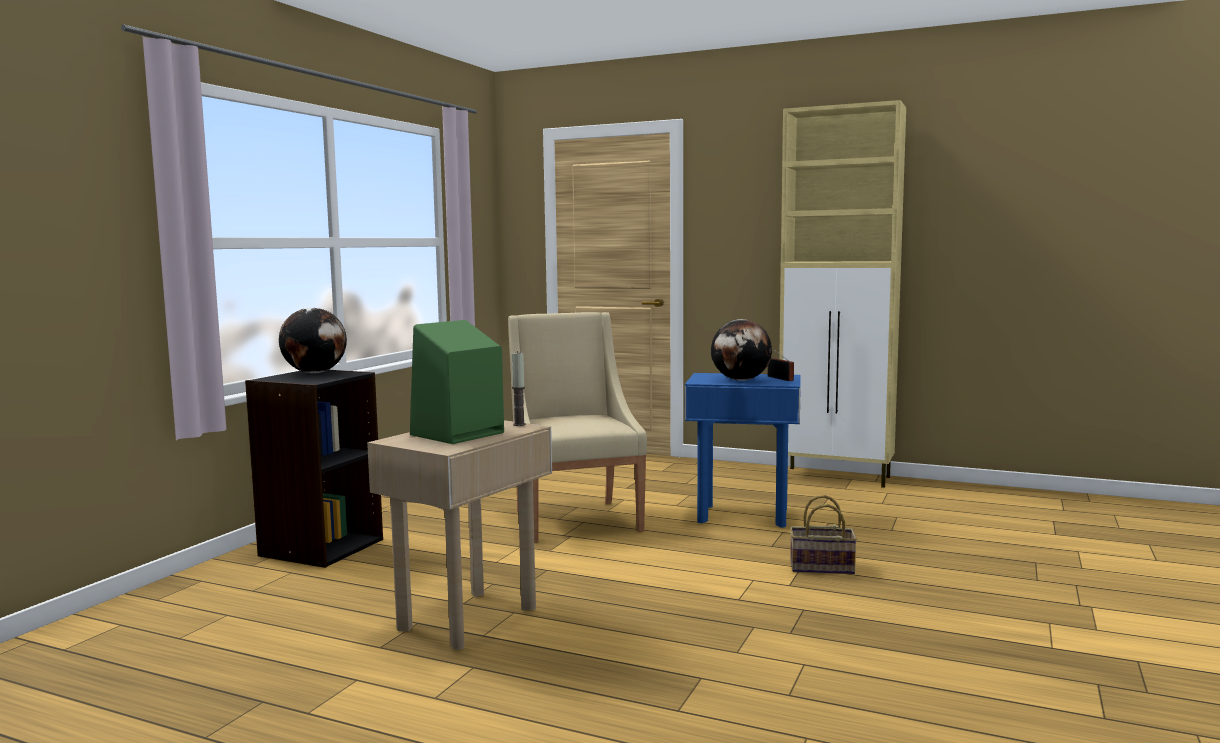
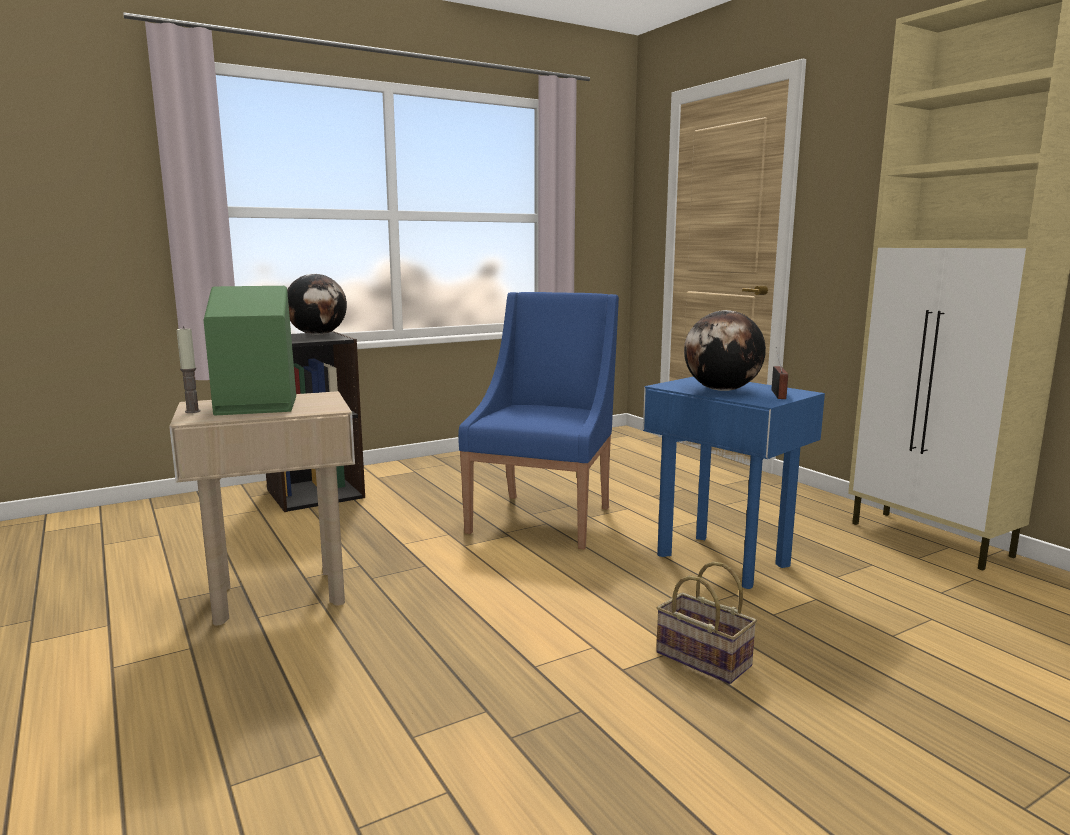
camera: 35 degrees right, 5 degrees up
(519, 424) = (333, 405): candle -> candle (192, 411)
(574, 519) = (544, 518): beige armchair -> blue armchair

